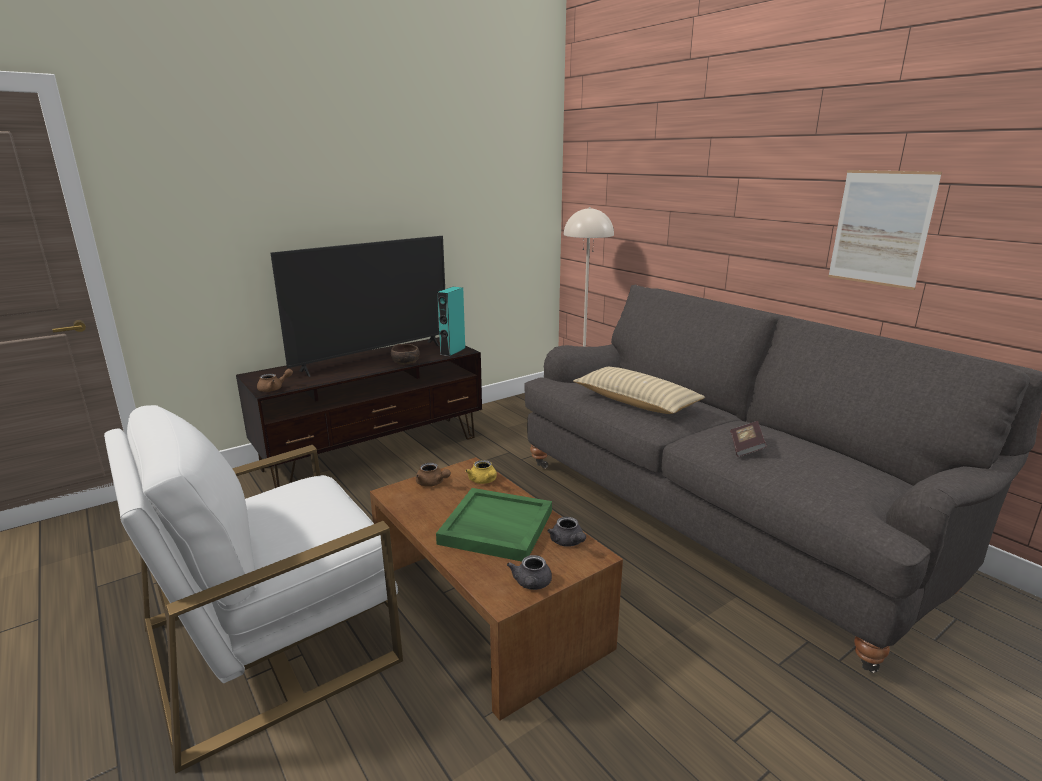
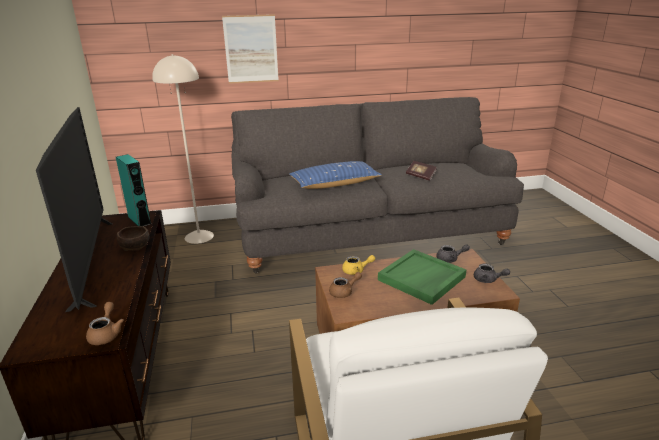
camera: 65 degrees left, 5 degrees up
(636, 402) = (335, 184): beige pillow -> blue pillow
(880, 228) = (383, 42): picture -> picture (251, 49)

